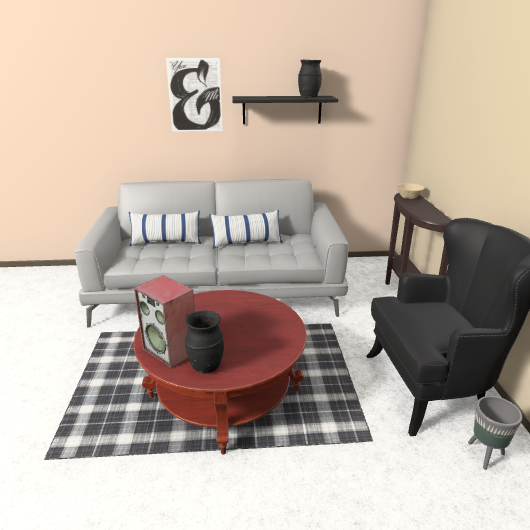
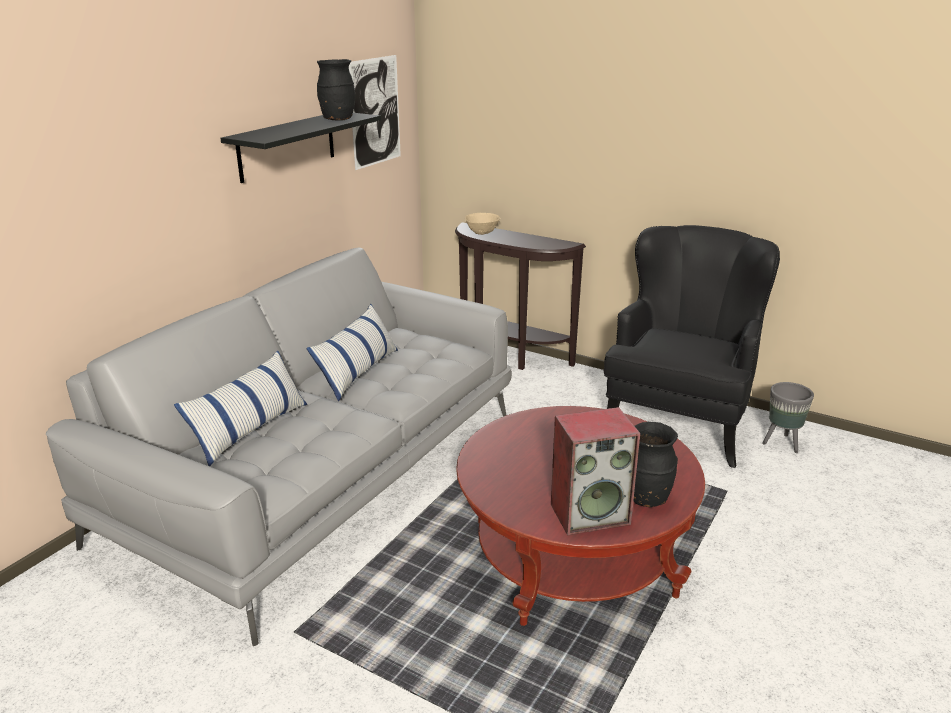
camera: 55 degrees left, 0 degrees up
(195, 95) = (164, 148): picture -> picture (375, 112)

